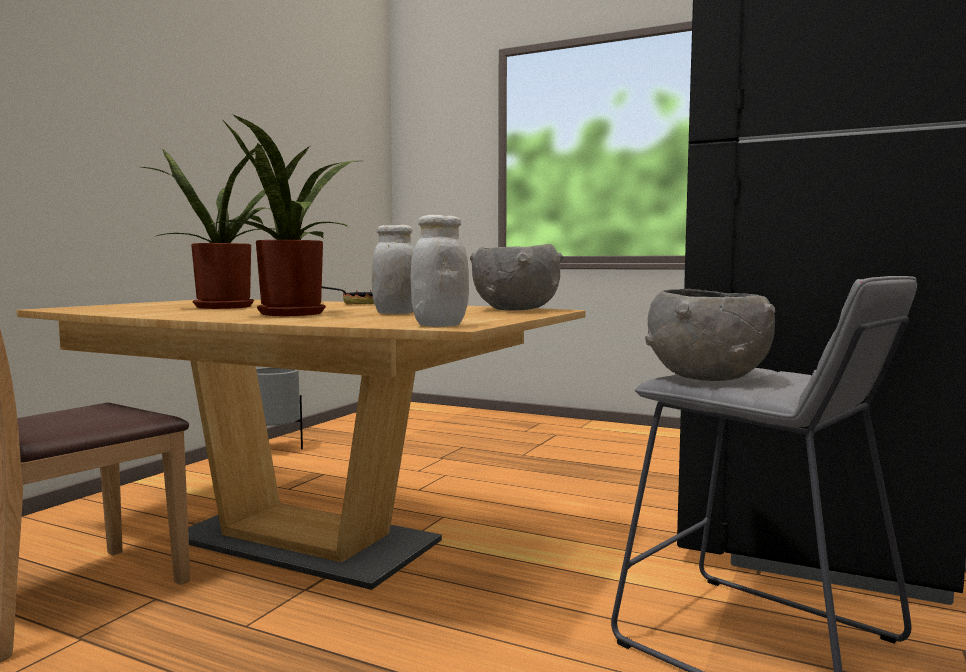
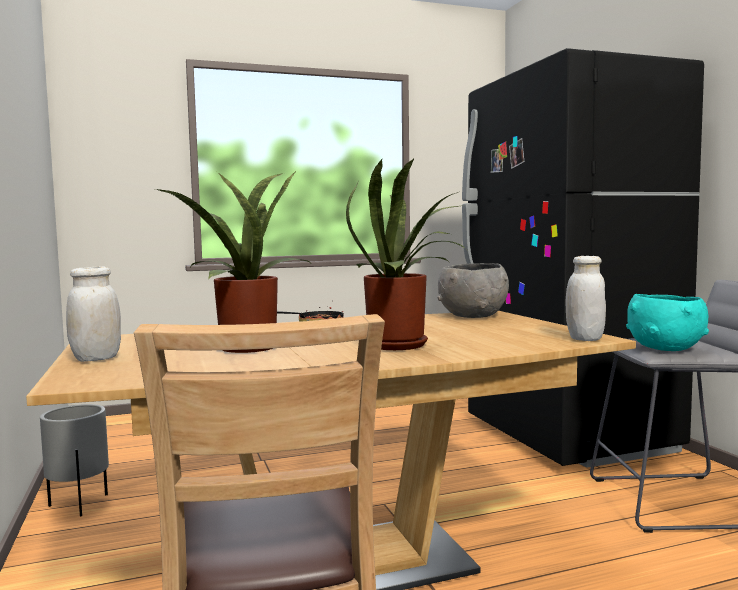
camera: 45 degrees left, 0 degrees up
(395, 313) = (449, 332): white jar -> white jar (96, 359)
(709, 377) = (665, 348): grey bowl -> turquoise bowl

